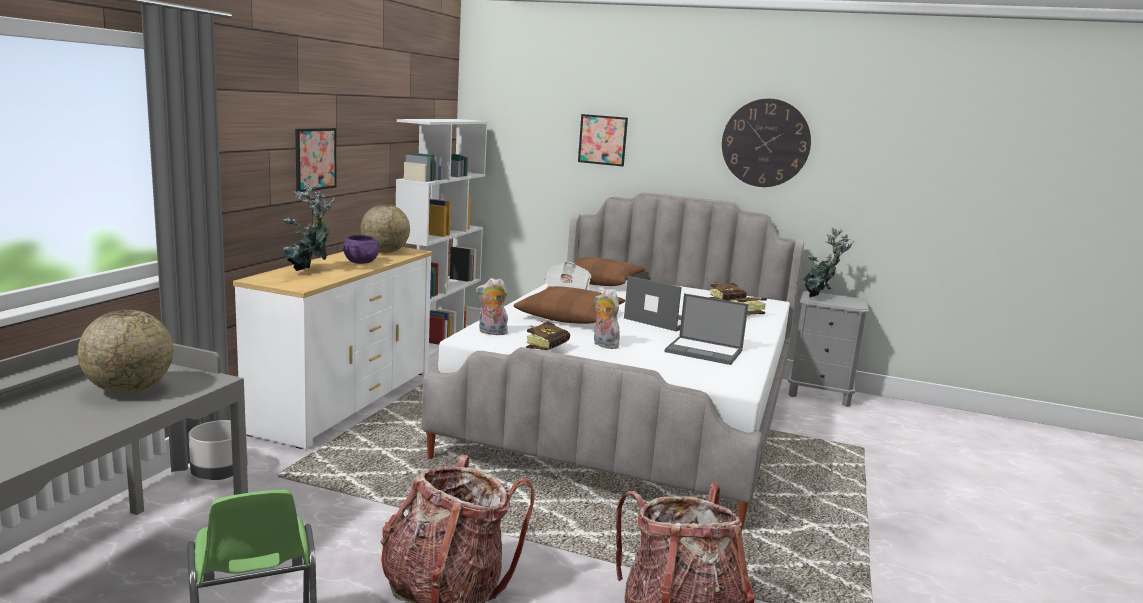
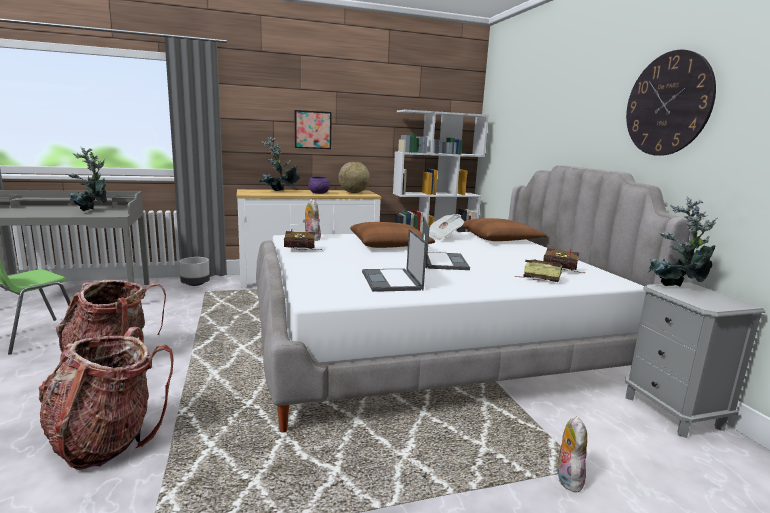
camera: 55 degrees right, 0 degrees up
(129, 390) = (92, 211): globe -> potted plant
(602, 140) = (547, 120): picture -> none
(603, 345) = (341, 258): plush toy -> plush toy (567, 478)

